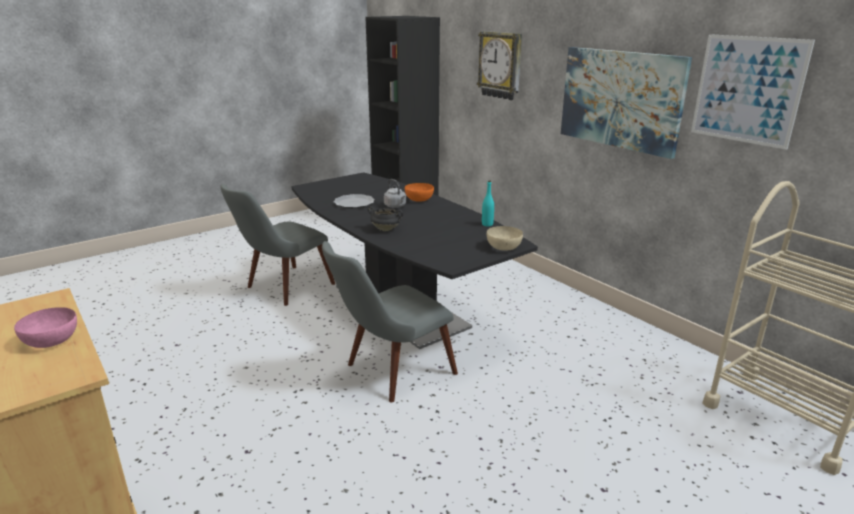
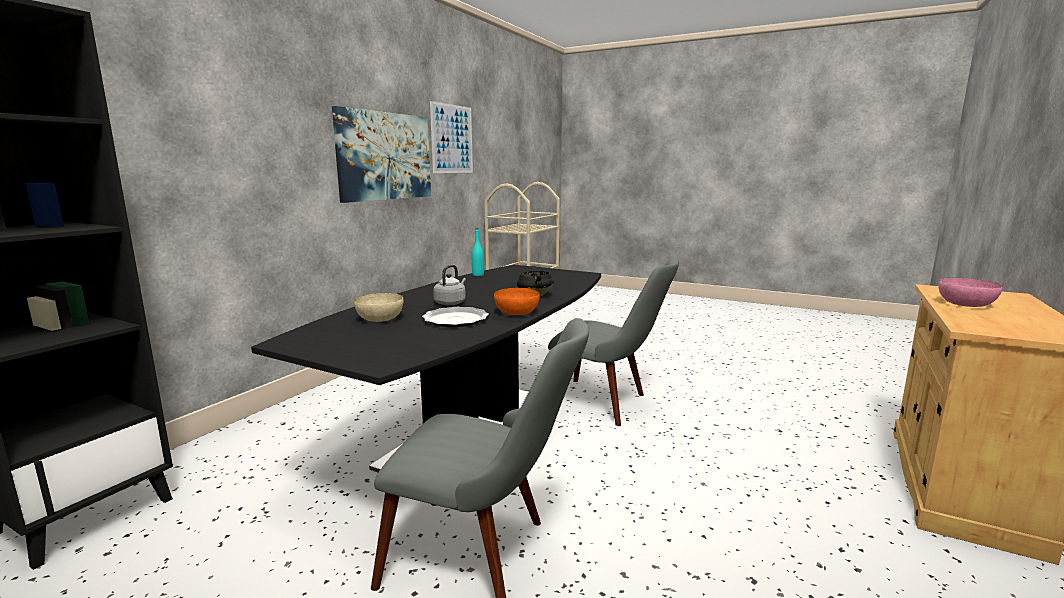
camera: 115 degrees left, 10 degrees down
(419, 199) = (414, 299): orange bowl -> orange bowl (517, 313)
(500, 65) = (228, 129): wall clock -> none
(503, 247) = (528, 268): beige bowl -> beige bowl (380, 319)

